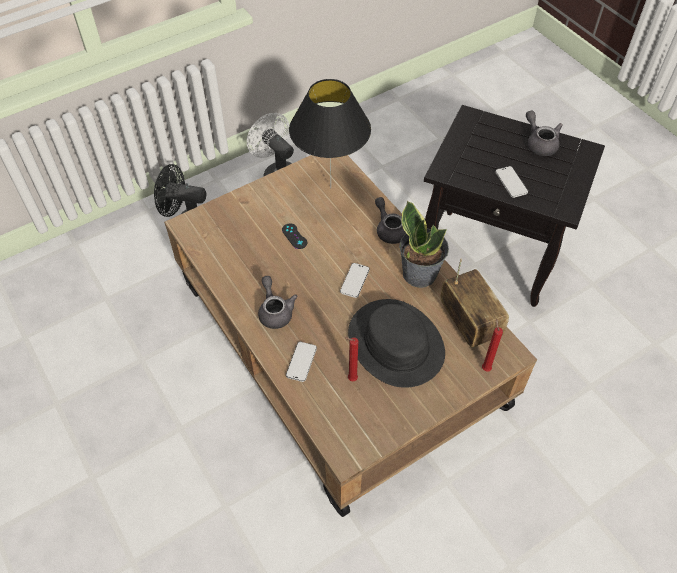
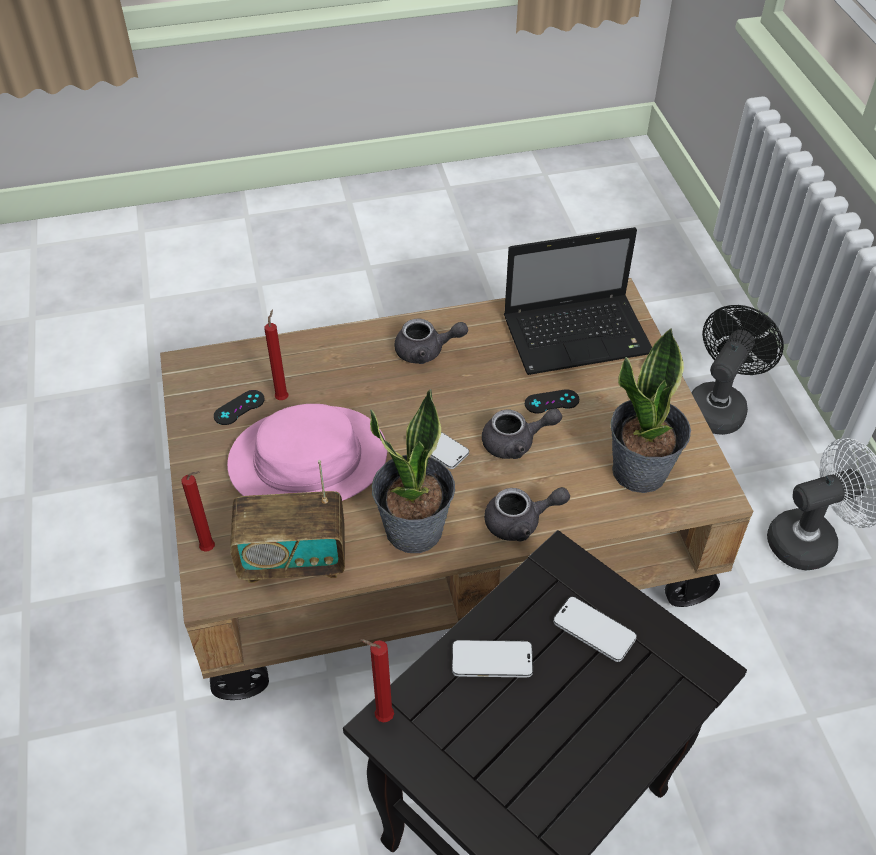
camera: 110 degrees right, 5 degrees down
(230, 235) = (579, 335): none -> laptop
(301, 362) = (335, 357): phone -> phone (594, 630)
(331, 188) = (640, 471): black table lamp -> potted plant
(371, 401) = (239, 408): none -> black game controller
(395, 344) = (308, 459): black hat -> pink hat
(540, 143) = (584, 768): grey teapot -> grey teapot (516, 443)
(564, 212) = (381, 716): none -> red candle

